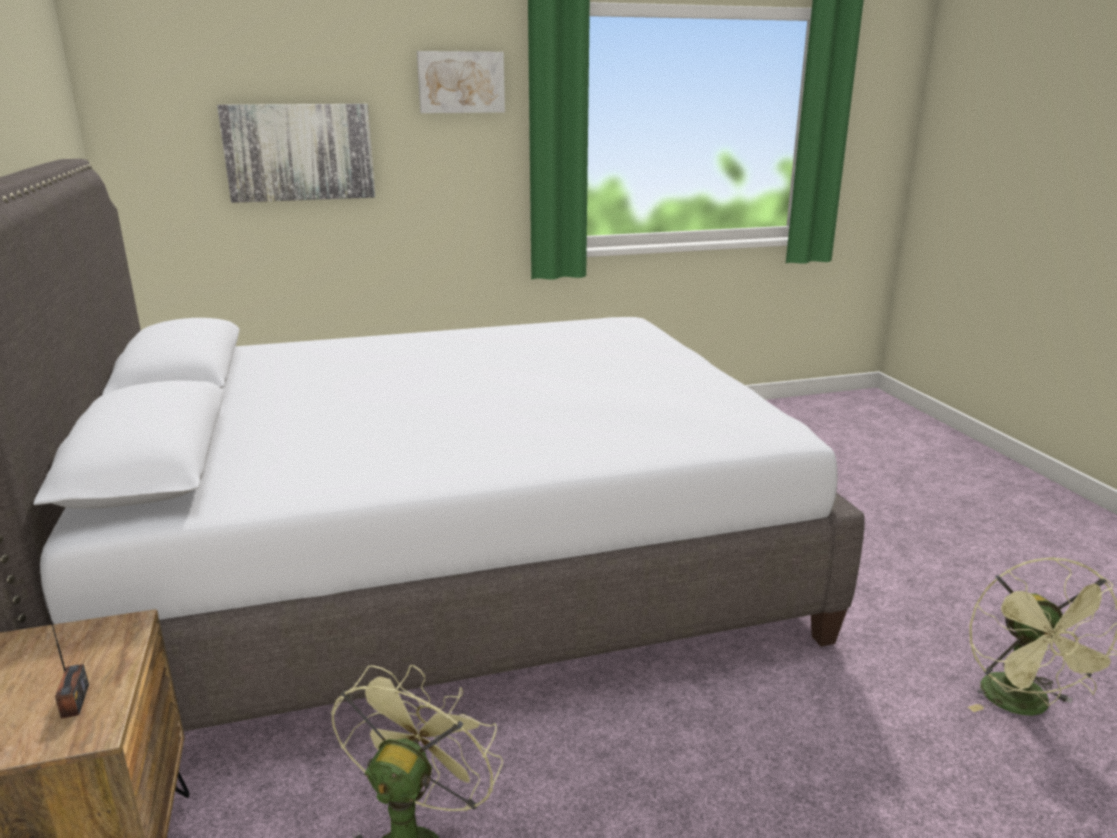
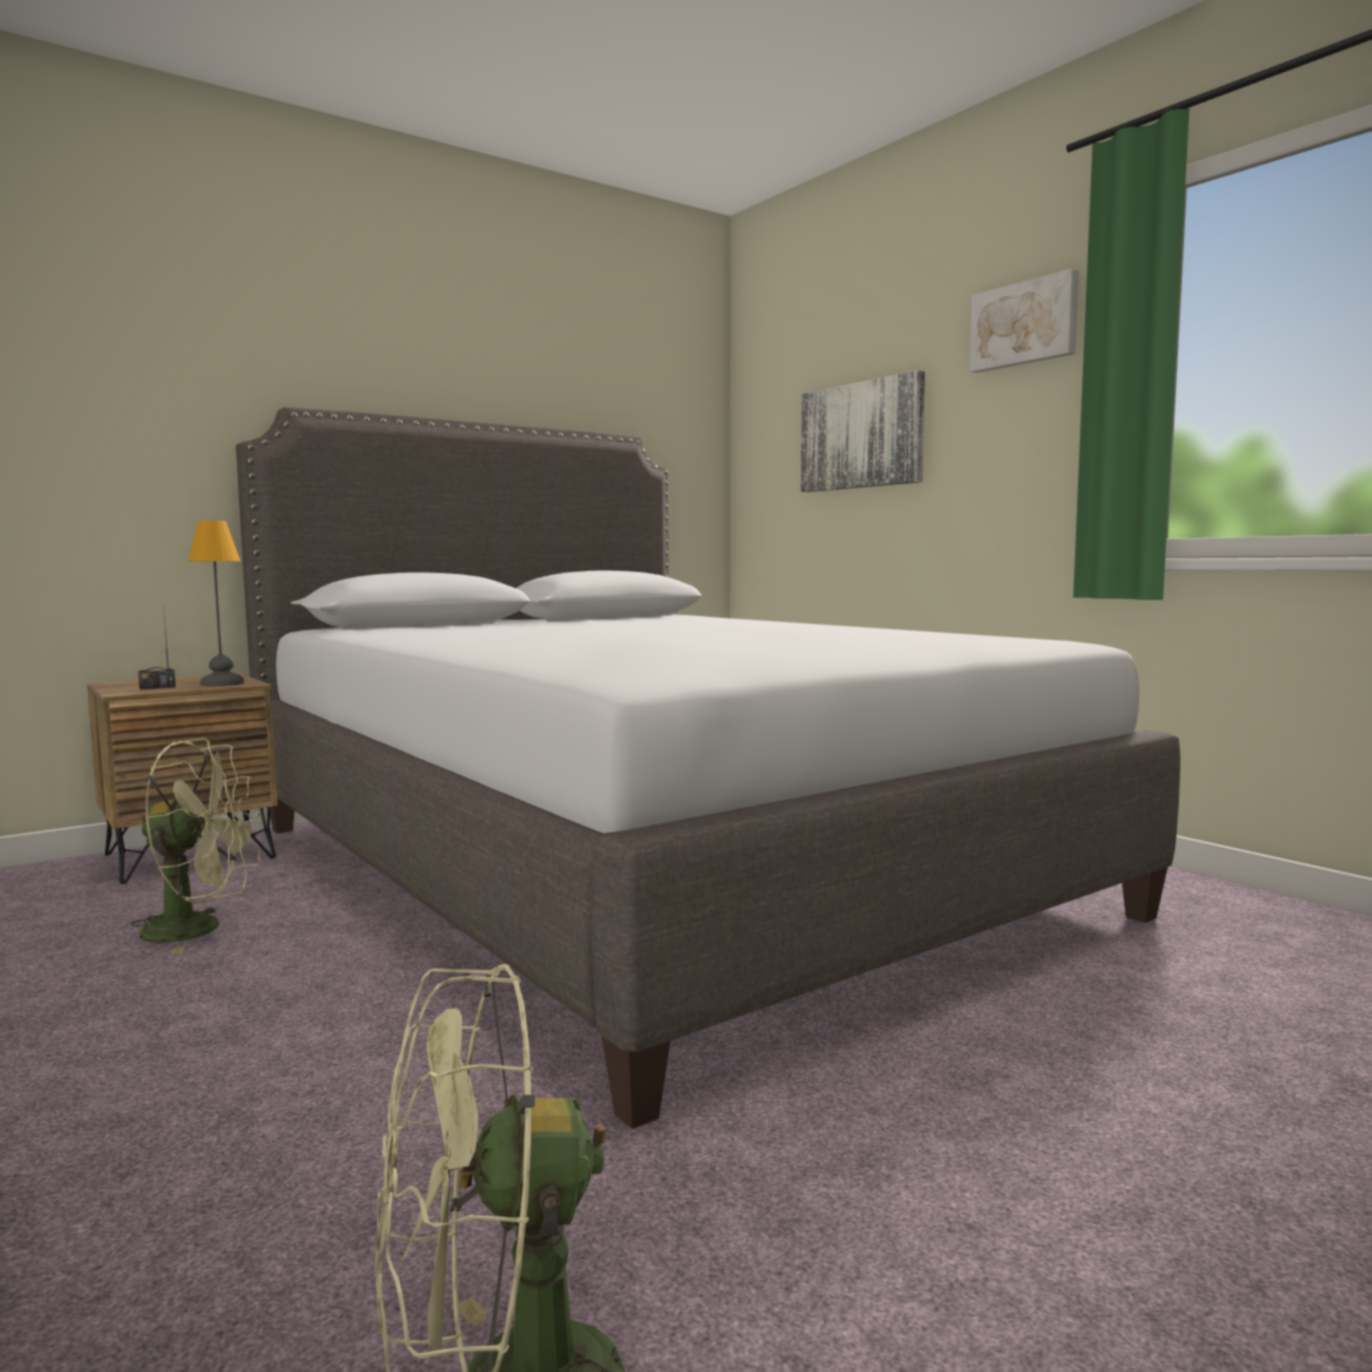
camera: 70 degrees right, 15 degrees down
(106, 645) = (222, 684): none -> table lamp

